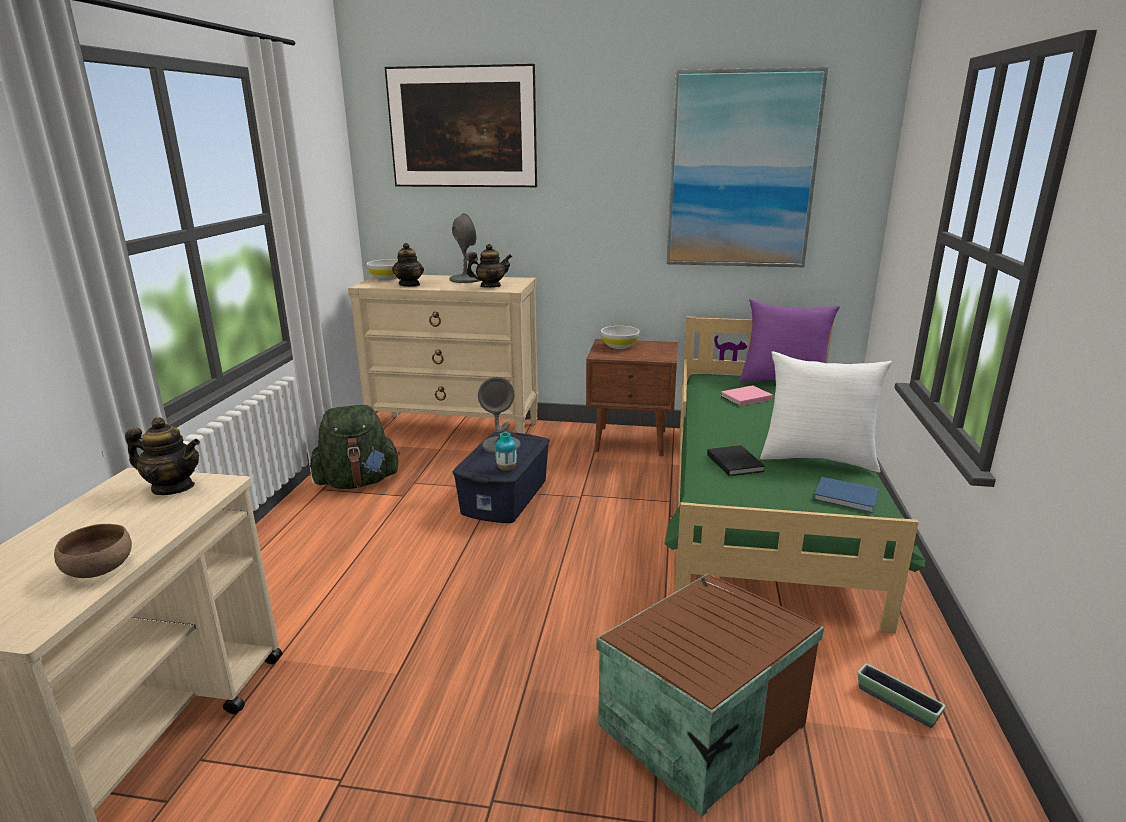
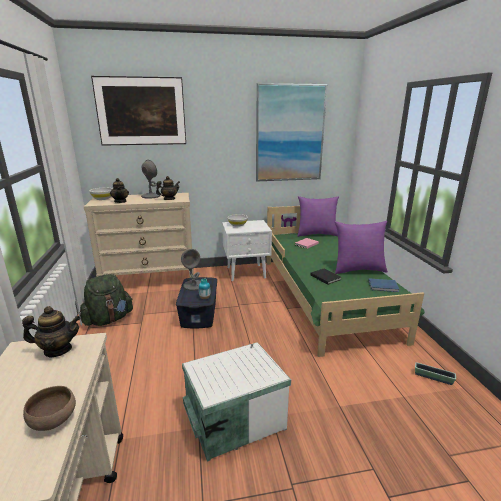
camera: 20 degrees left, 0 degrees up
(461, 672) = (233, 416): none -> white storage box
(632, 441) = (247, 272): brown nightstand -> white nightstand
(698, 724) = (362, 411): brown storage box -> none
(817, 458) = (358, 269): white pillow -> purple pillow

